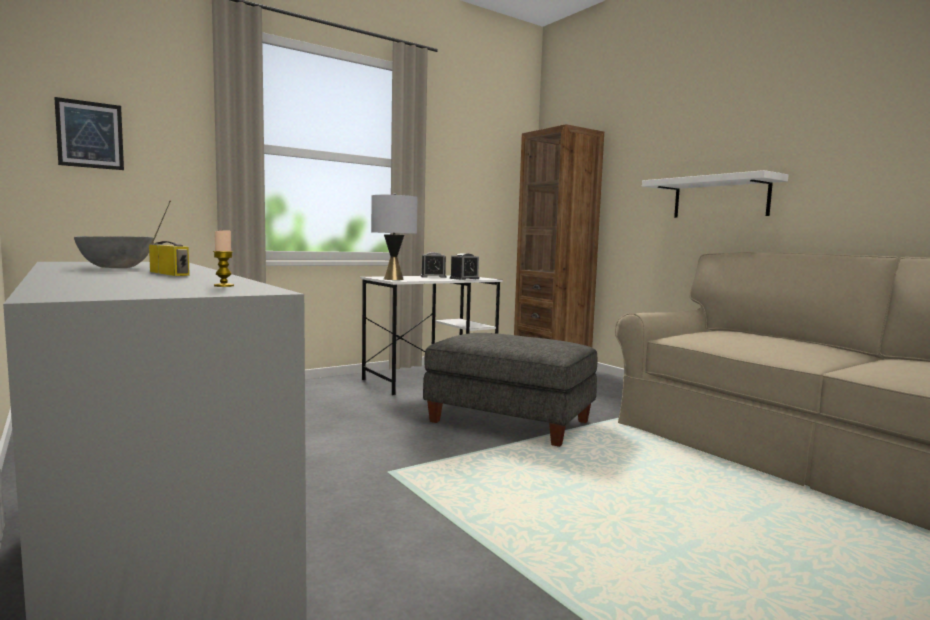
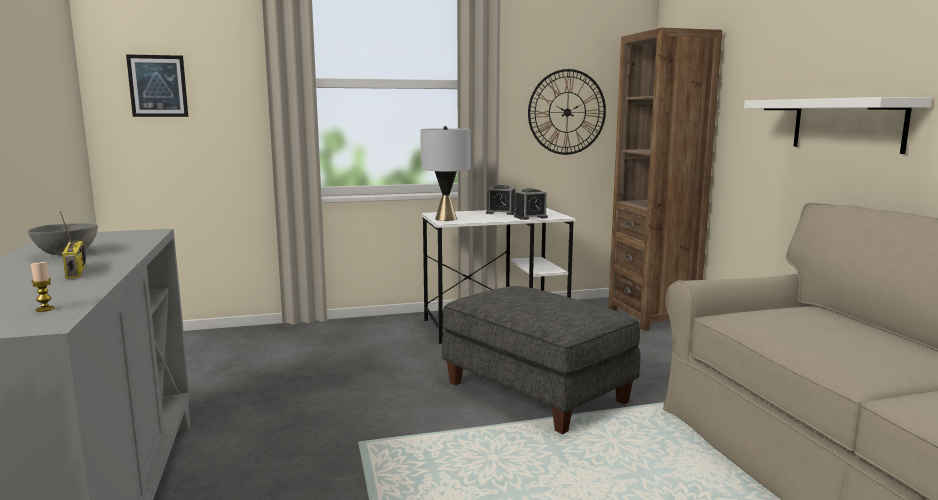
camera: 20 degrees right, 5 degrees up
(474, 195) = (567, 112): none -> wall clock

